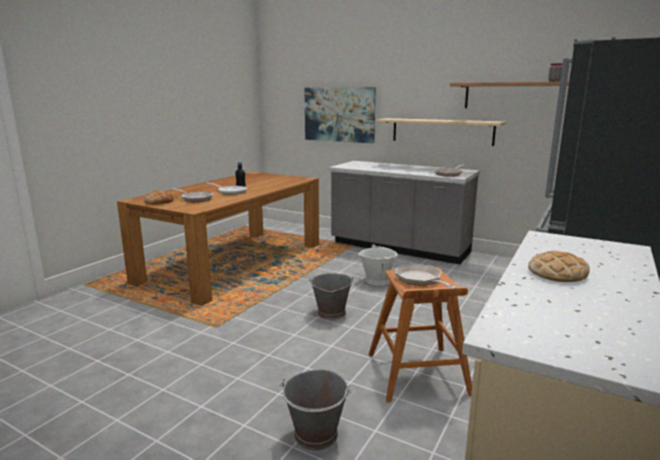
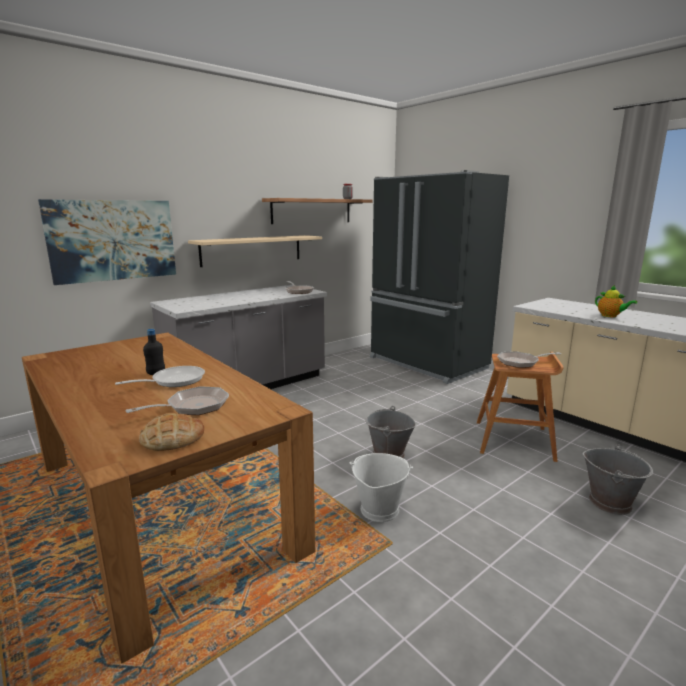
camera: 70 degrees left, 0 degrees up
(377, 280) = (325, 416): white bucket -> white bucket (379, 509)
(557, 273) = (610, 316): bread -> teapot

